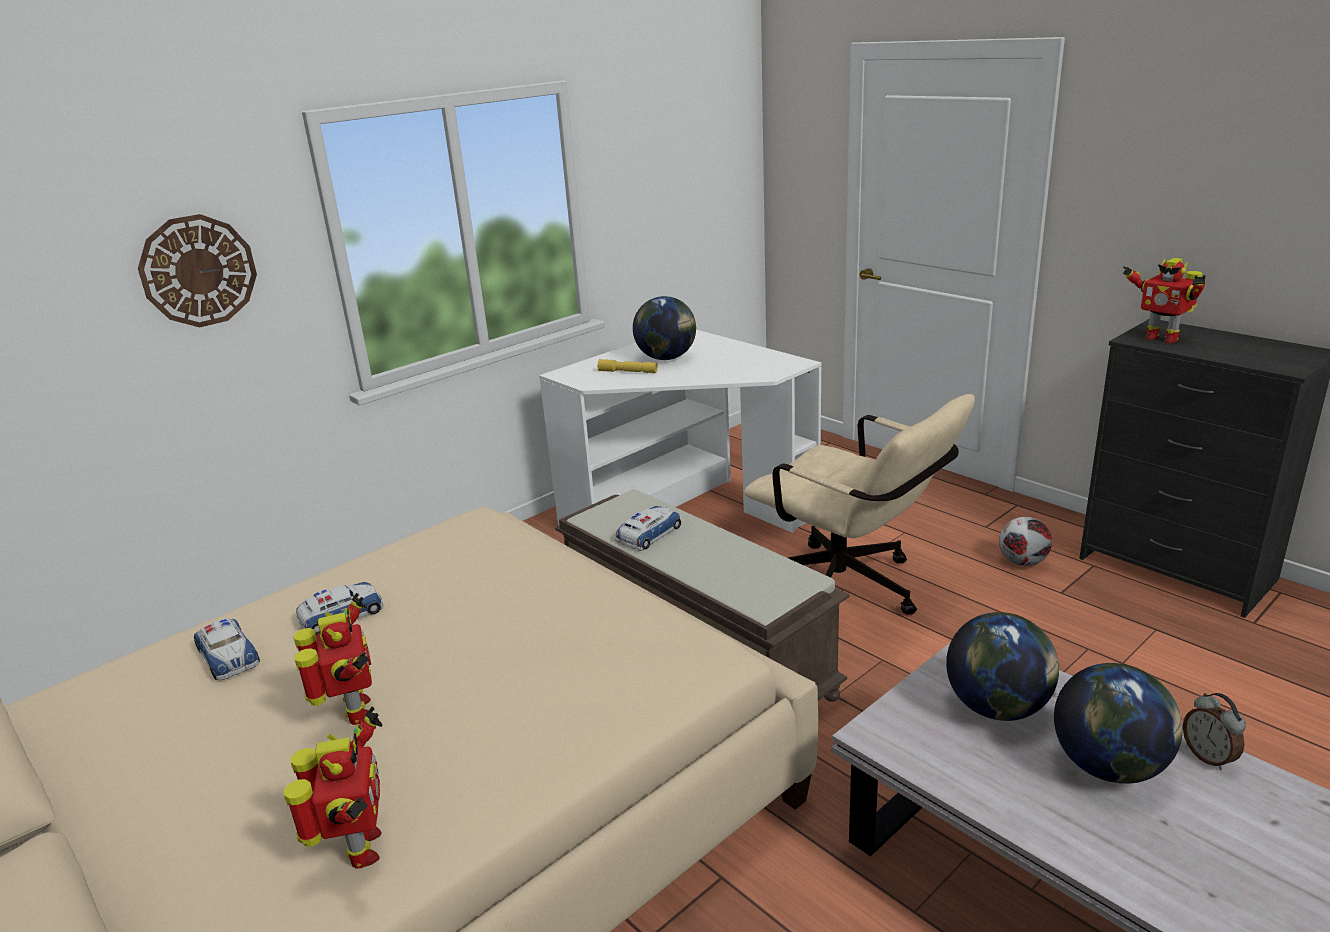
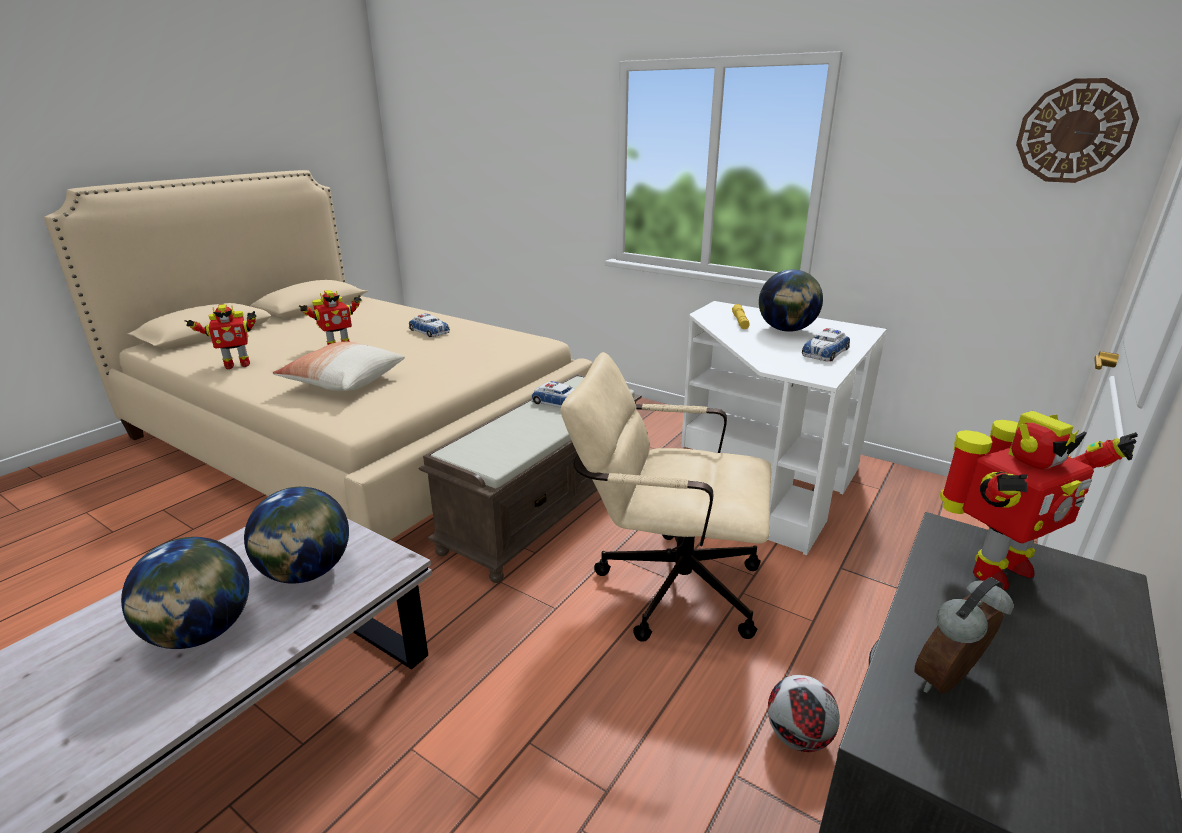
camera: 75 degrees right, 0 degrees up
(198, 271) = (550, 152): wall clock -> wall clock (1074, 131)
(228, 656) = (398, 319): toy car -> toy car (825, 352)
(557, 681) = (343, 382): none -> pillow
(851, 592) = (665, 584): beige office chair -> beige office chair turned 75 degrees clockwise
(1160, 338) = (994, 569): toy robot -> toy robot turned 150 degrees counterclockwise
(1208, 757) = (177, 708): alarm clock -> alarm clock (950, 683)

